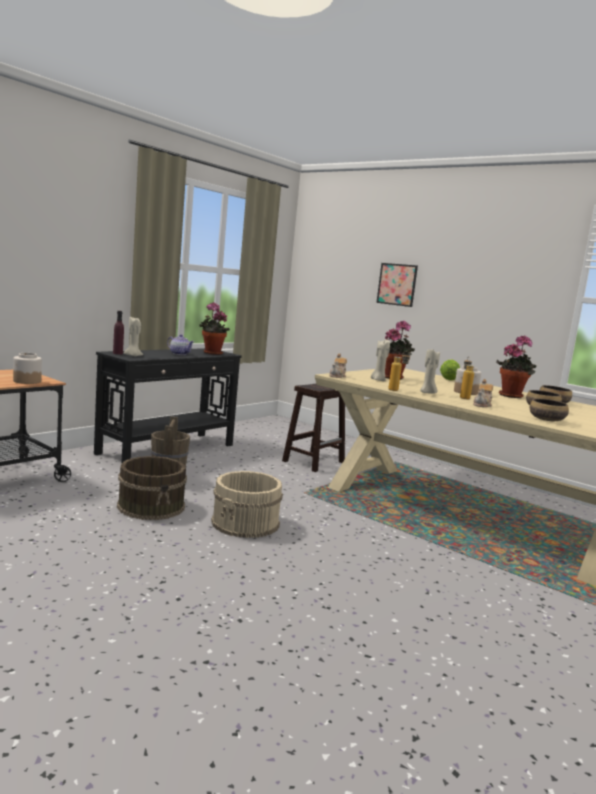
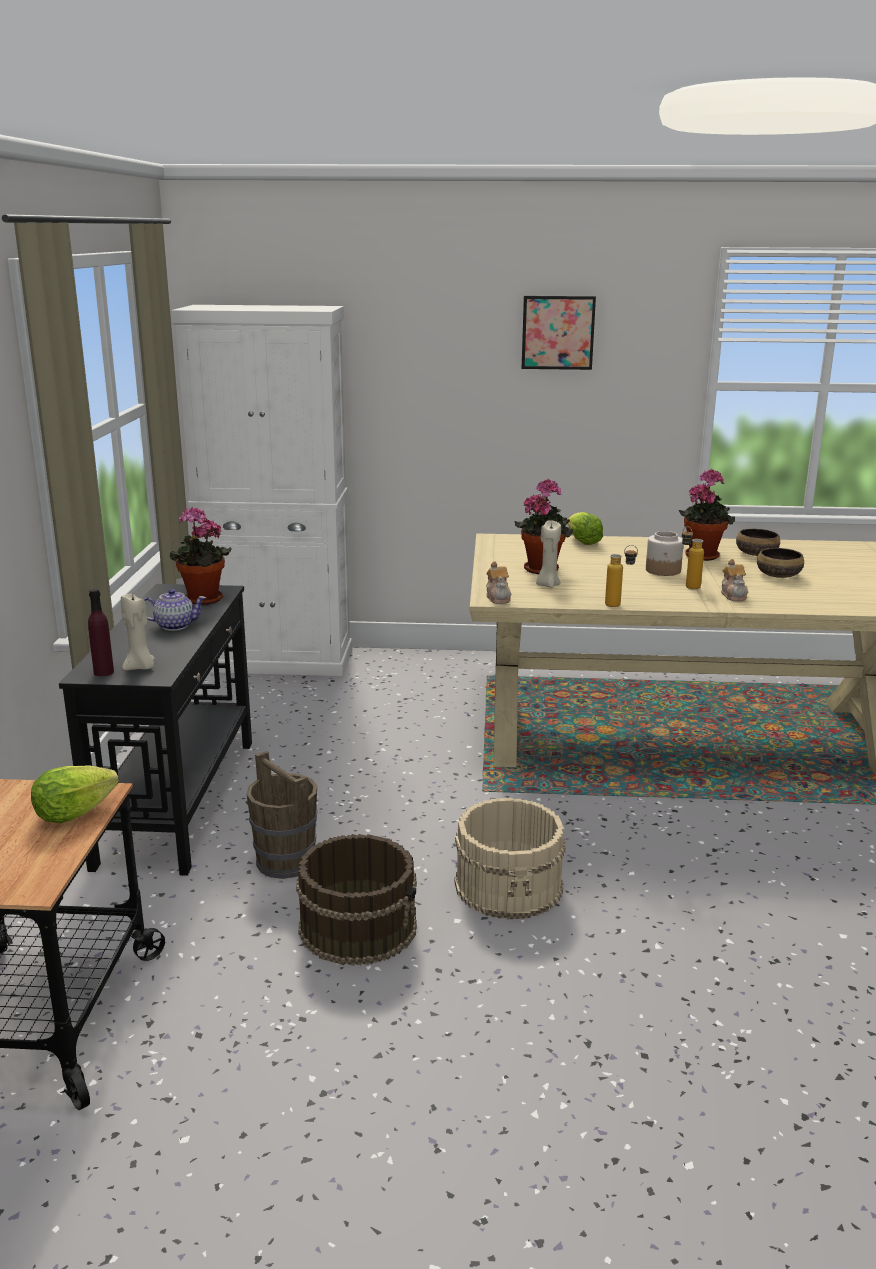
camera: 35 degrees left, 10 degrees up
(27, 381) = (73, 813): jar -> lettuce
(300, 428) = (279, 660): none -> white cabinet
(314, 461) = (401, 723): brown stool -> none
(397, 284) = (413, 386): picture -> picture (558, 332)
(427, 393) = (647, 593): beige candle -> none
(547, 420) = (828, 599): bowl -> none

